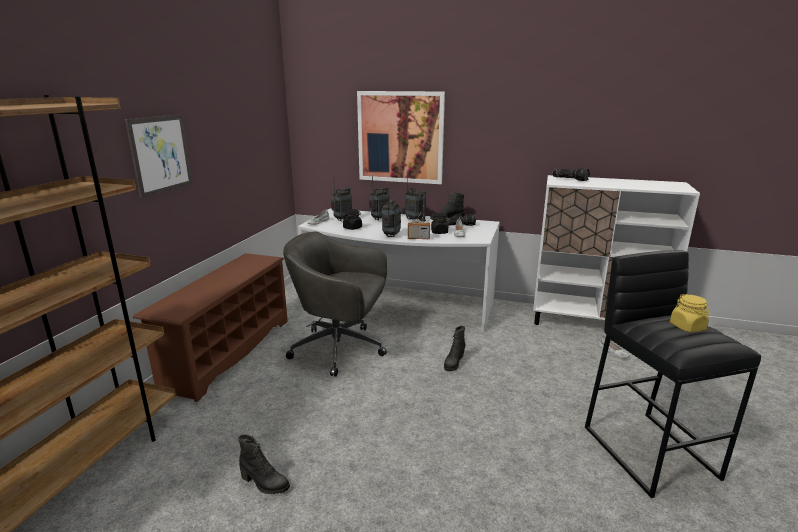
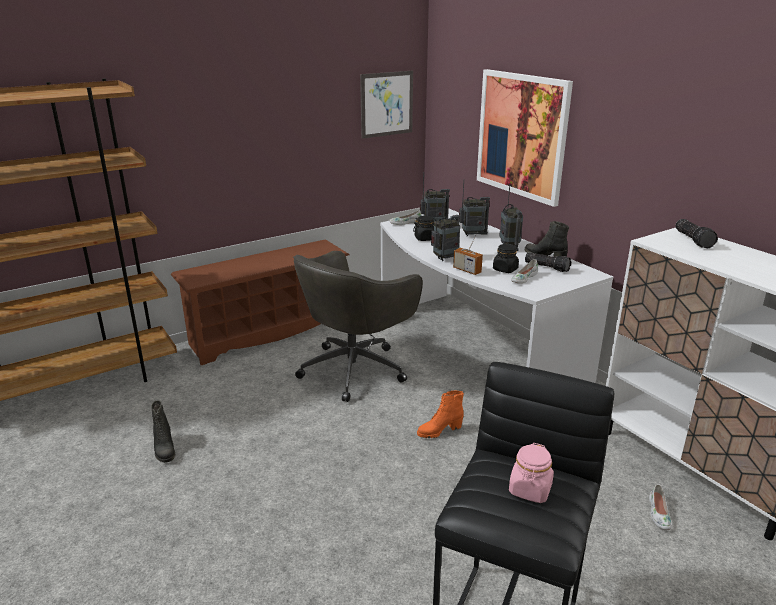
camera: 40 degrees right, 5 degrees up
(161, 154) = (224, 130): picture -> picture (386, 104)
(340, 349) = (355, 369): grey office chair -> grey office chair turned 105 degrees counterclockwise
(454, 363) = (439, 431): black boot -> orange boot
(687, 327) = (530, 490): yellow jar -> pink jar

